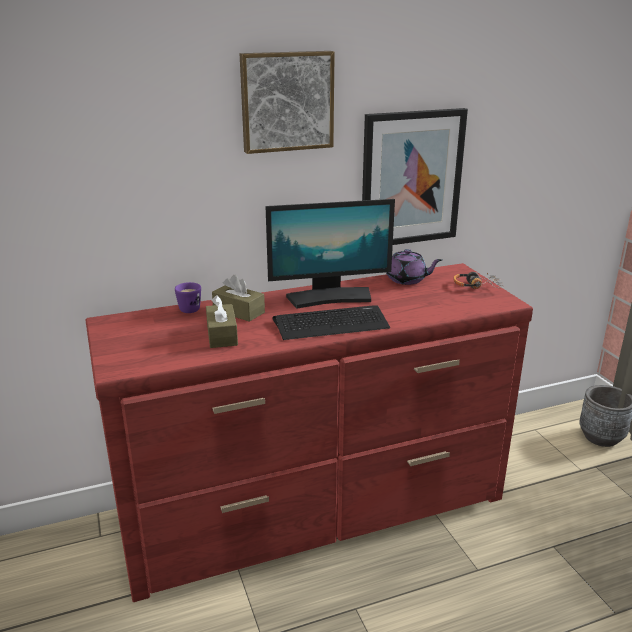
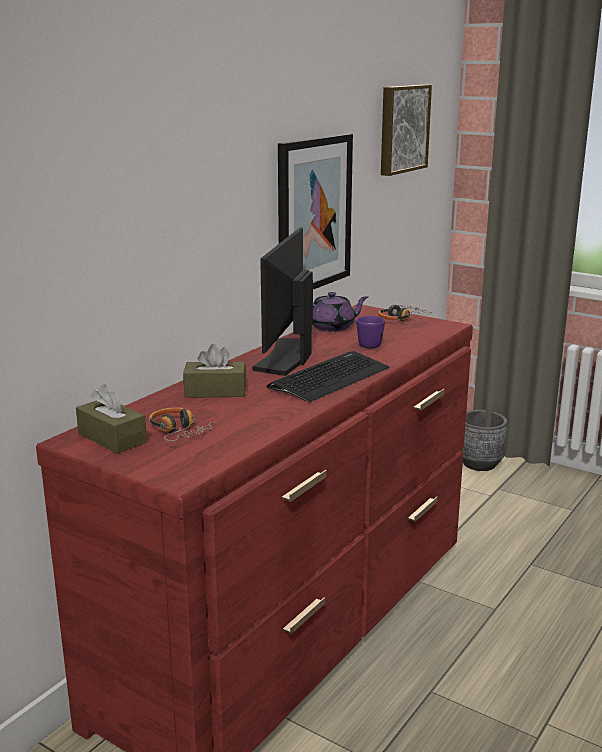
camera: 35 degrees left, 5 degrees down
(169, 335) = (179, 431): none -> headphones
(191, 308) = (155, 401): purple mug -> purple mug (367, 344)
(222, 335) = (238, 415): brown tissue box -> brown tissue box (112, 438)
(286, 101) = (216, 131): picture -> picture (402, 129)
(329, 297) = (287, 357): monitor -> monitor turned 150 degrees clockwise

